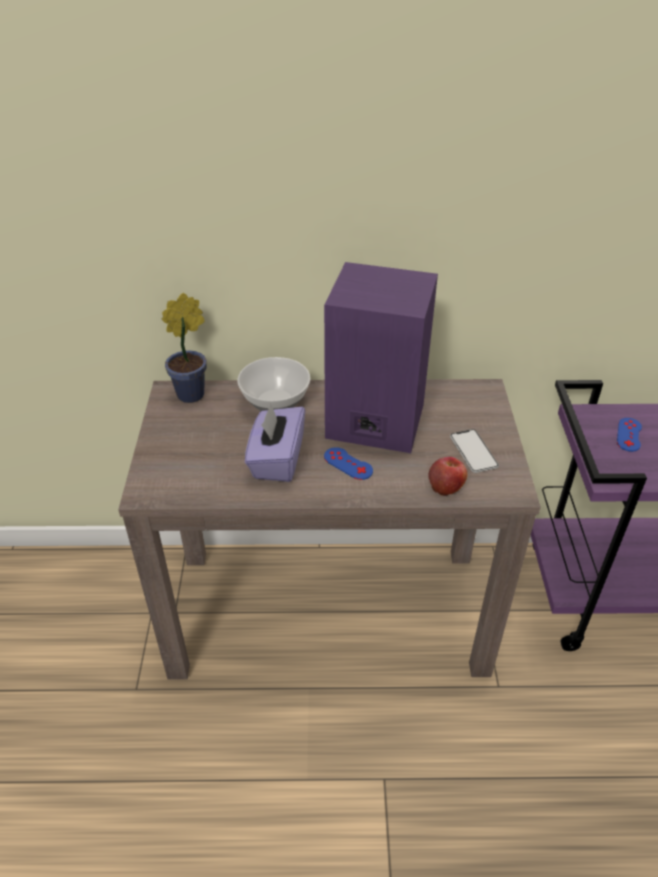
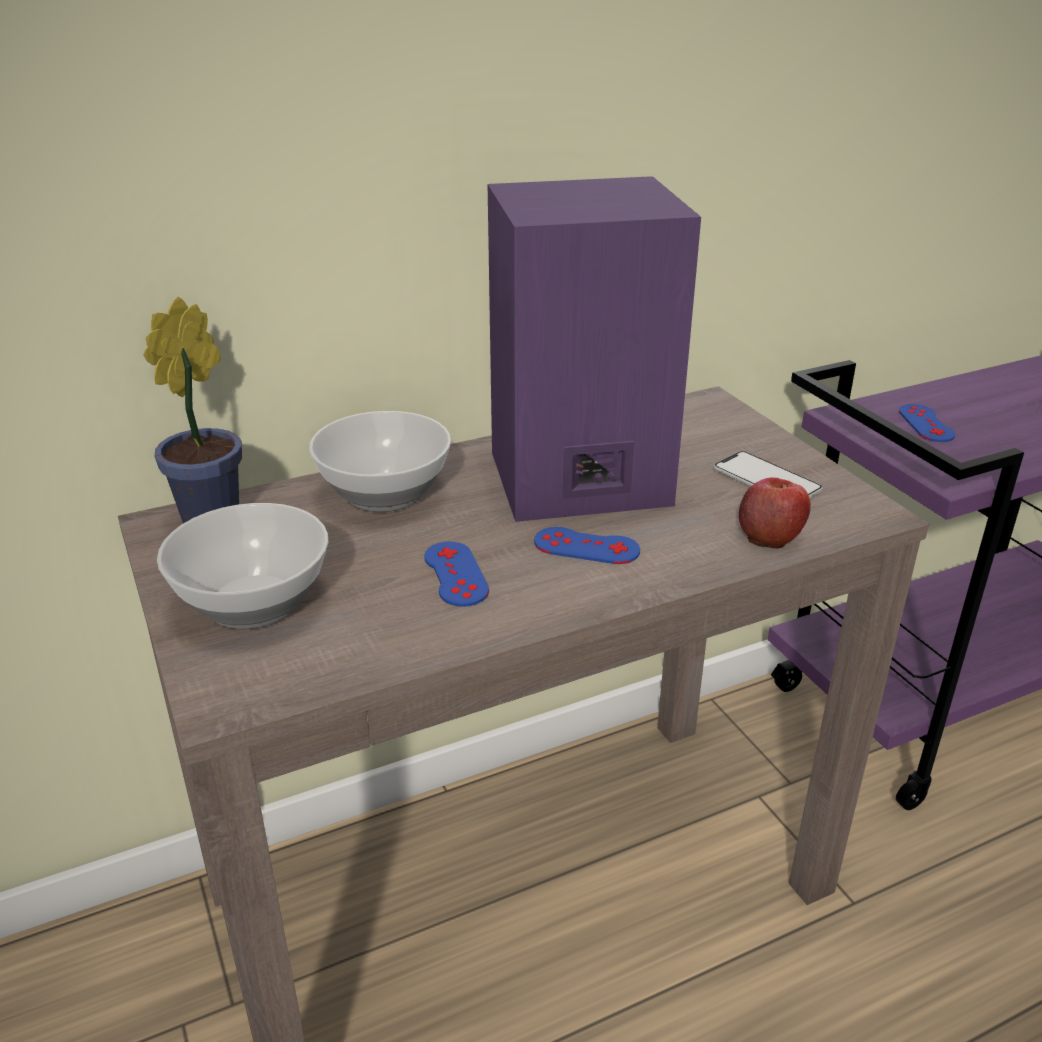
camera: 25 degrees left, 10 degrees down
(182, 446) = (252, 601): none -> bowl
(277, 460) = (455, 574): purple tissue box -> blue game controller

